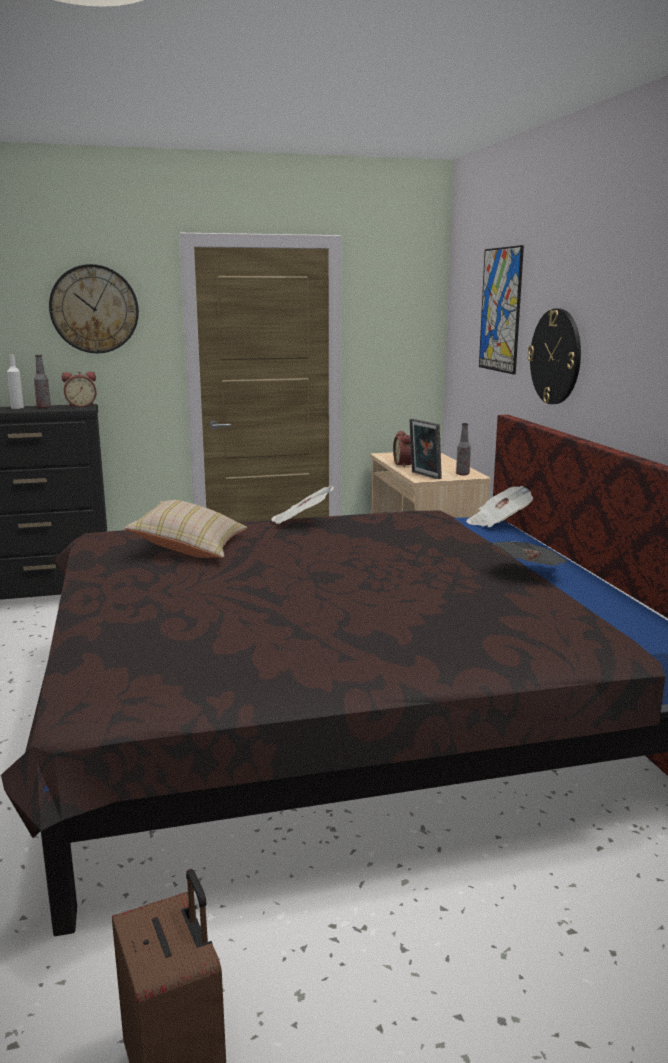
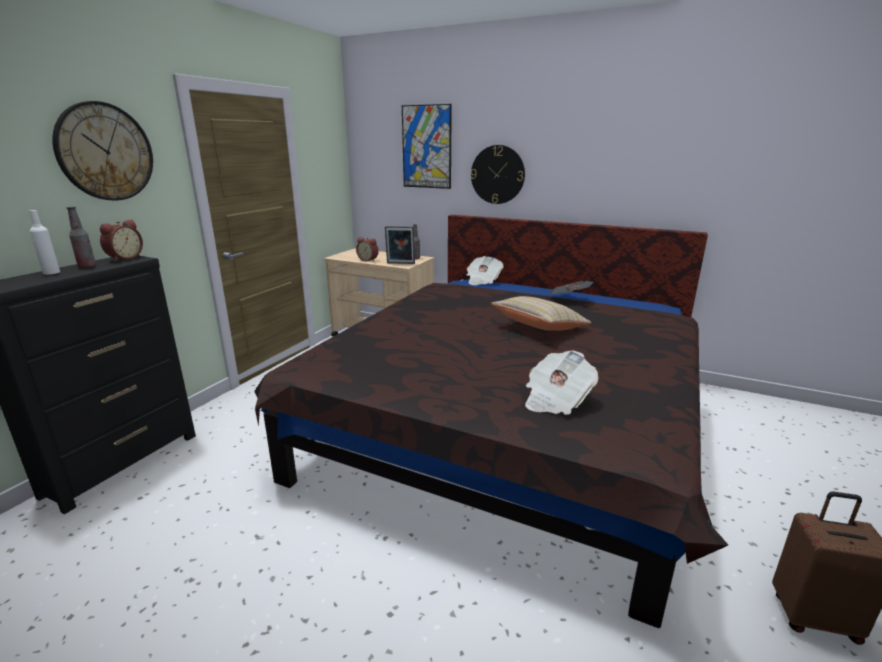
camera: 50 degrees left, 5 degrees up
(190, 548) = (395, 349): beige pillow -> beige pillow (539, 328)
(301, 522) = (399, 310): newspaper -> newspaper (556, 400)

